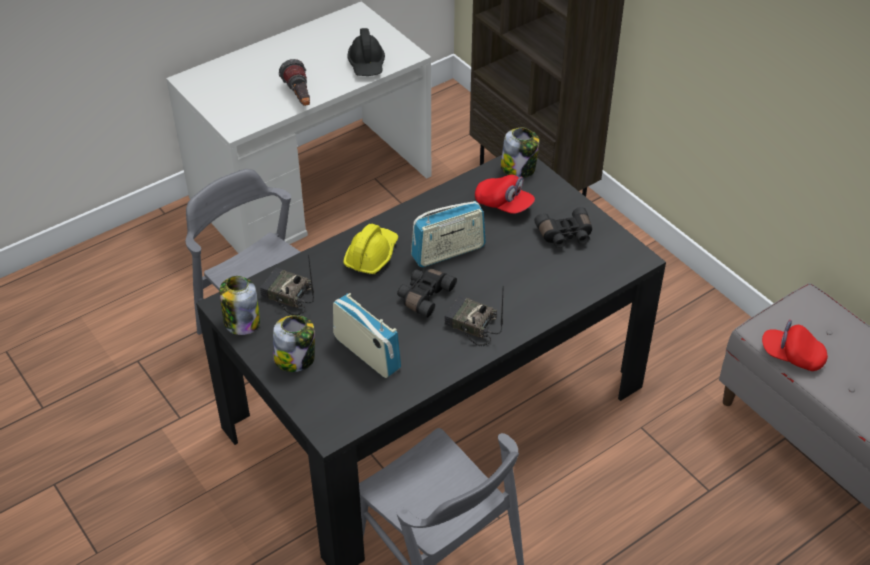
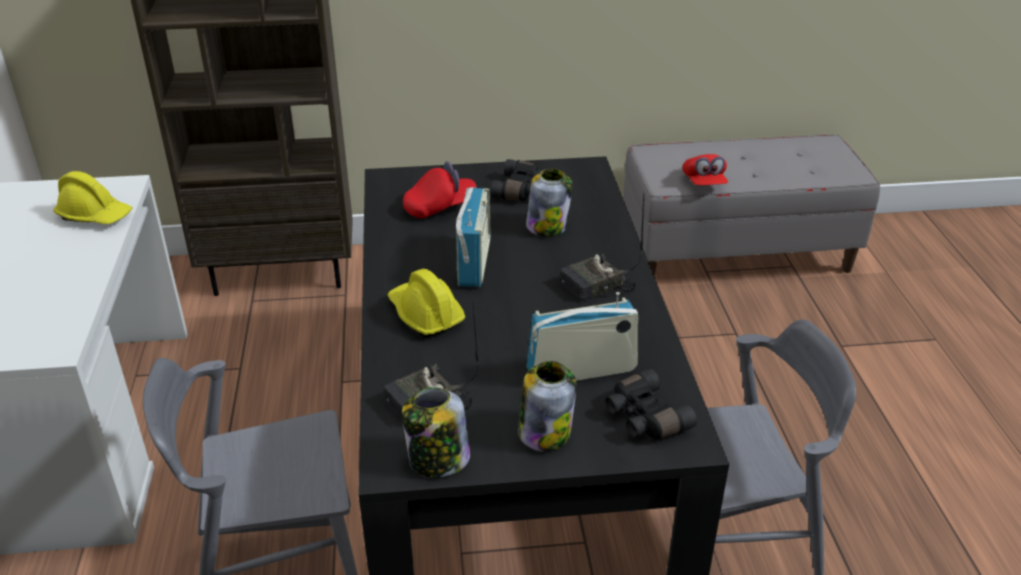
camera: 60 degrees left, 10 degrees down
(299, 97) = (76, 280): flashlight -> none
(367, 64) = (95, 215): black hard hat -> yellow hard hat
(424, 296) = (526, 300): black binoculars -> black binoculars (644, 418)
(519, 168) = (397, 181): jar -> jar (547, 226)
(792, 356) = (703, 183): red cap -> red cap turned 60 degrees counterclockwise

